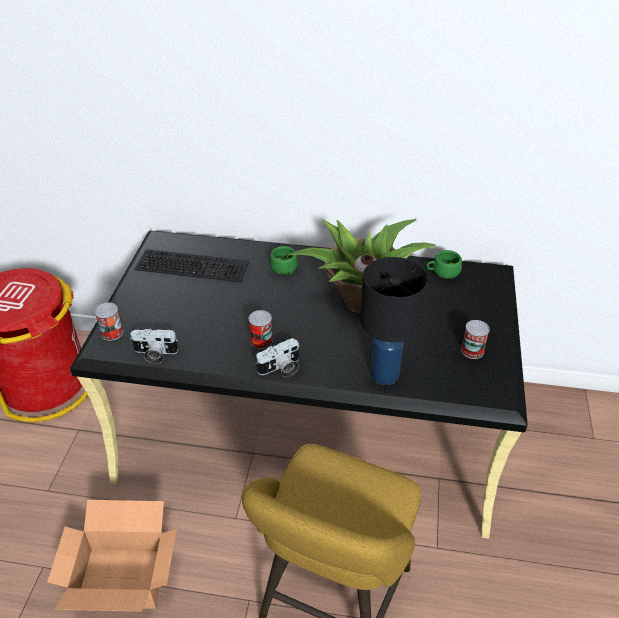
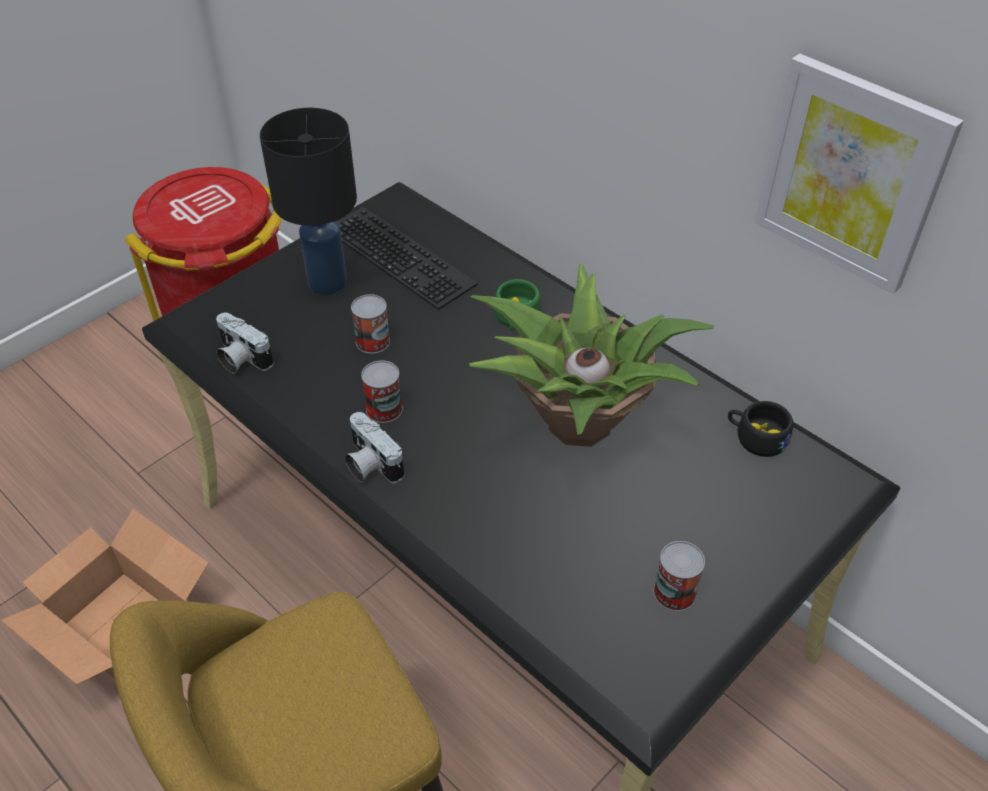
camera: 35 degrees right, 5 degrees up
(112, 332) = (221, 304): can -> can (373, 341)
(281, 369) = (370, 464): camera -> camera turned 45 degrees clockwise
(384, 373) = (503, 552): black table lamp -> black table lamp (328, 281)
(442, 271) = (755, 437): green cup -> black cup
(457, 118) = (851, 173): none -> picture

